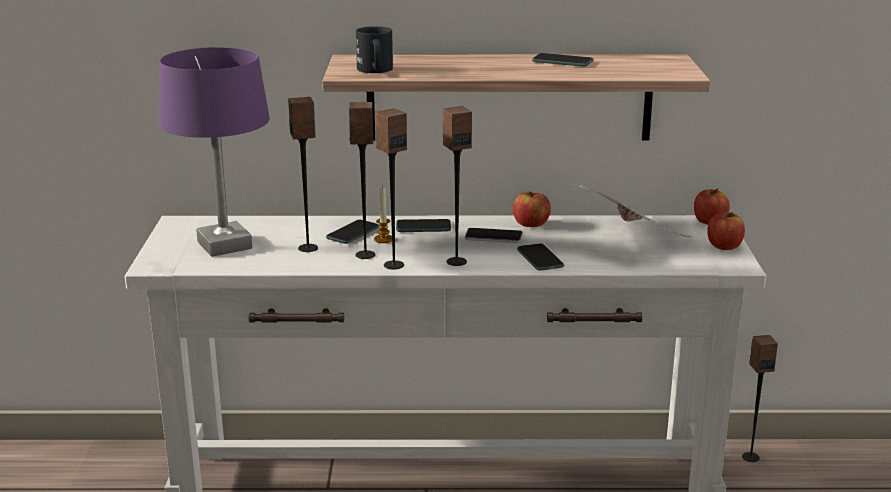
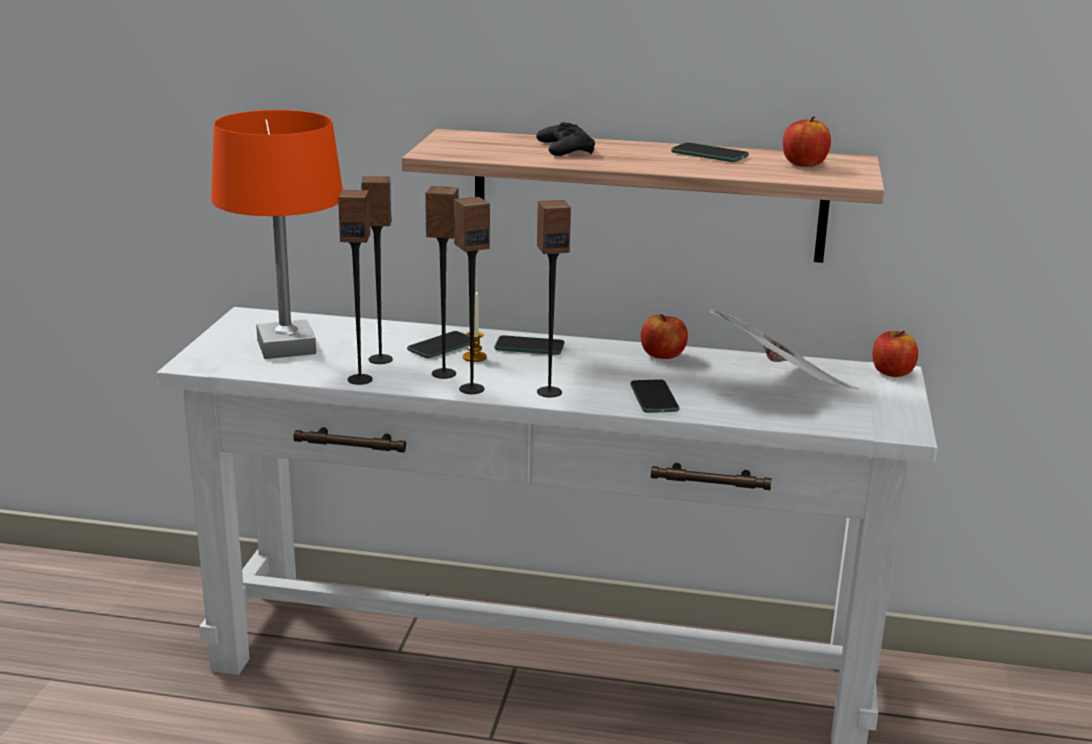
camera: 10 degrees right, 0 degrees up
(224, 245) = (285, 347): purple table lamp -> orange table lamp
(375, 71) = (472, 150): black mug -> none
(448, 64) = (565, 148): none -> black game controller
(493, 237) = (609, 366): phone -> none
(724, 246) = (897, 405): apple -> apple (804, 164)
(750, 457) = (935, 679): speaker -> speaker (360, 379)

